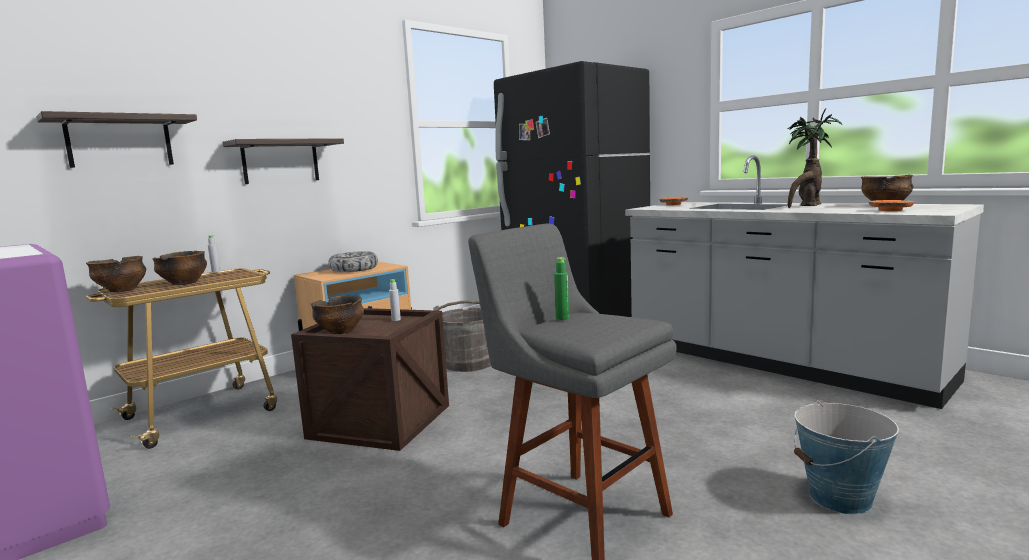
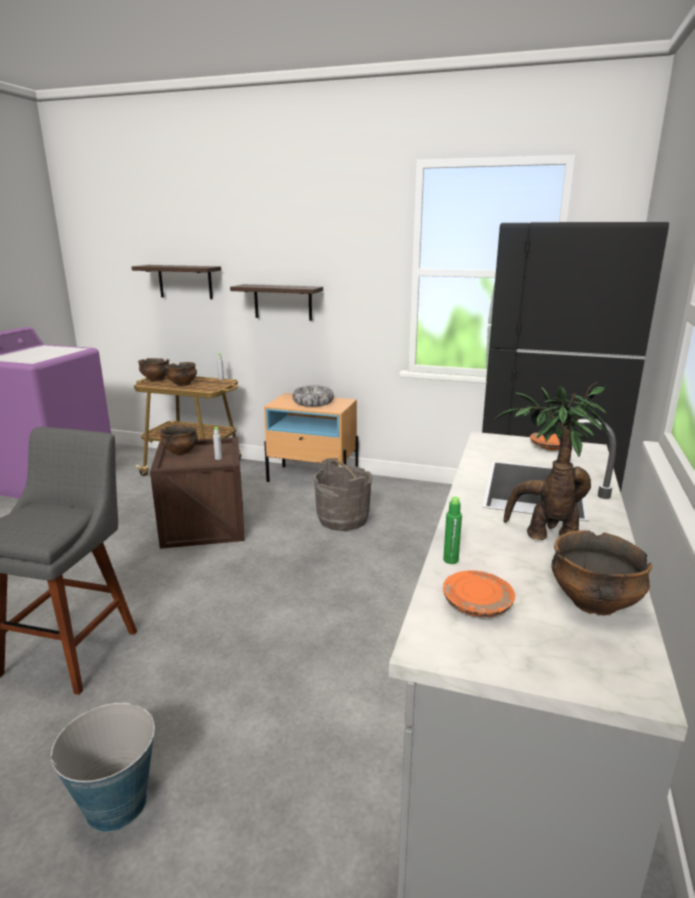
camera: 60 degrees right, 10 degrees up
(562, 318) = (57, 509): green bottle -> green bottle (450, 560)

